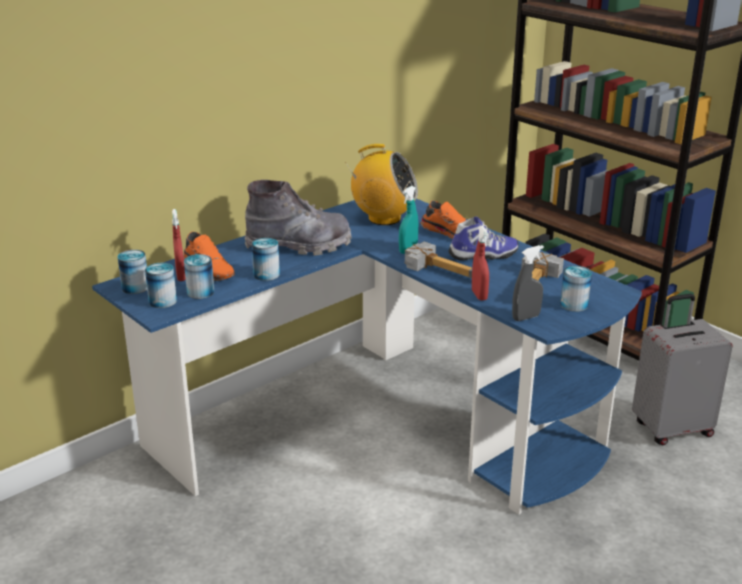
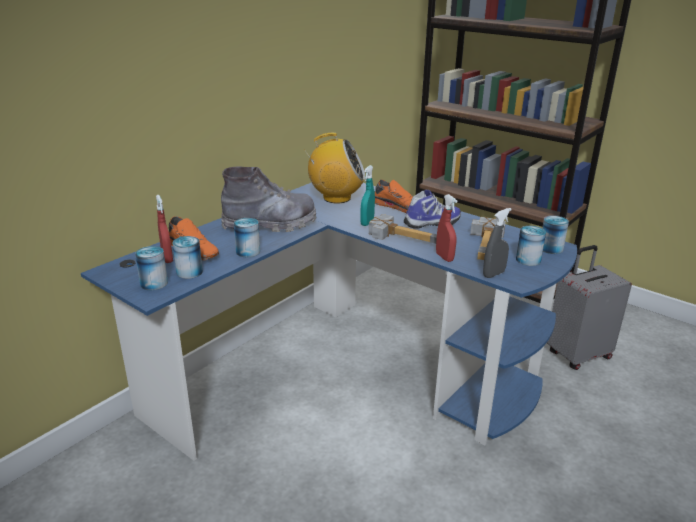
camera: 10 degrees left, 0 degrees up
(135, 287) = (124, 272): can -> can (551, 248)

